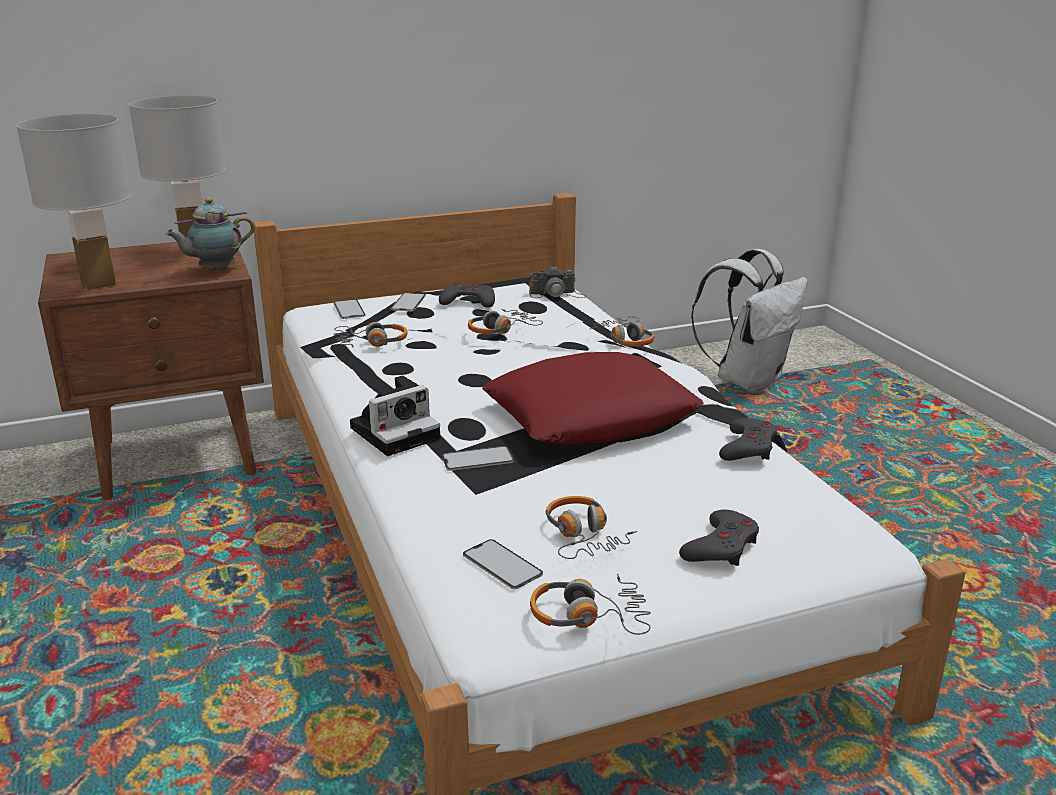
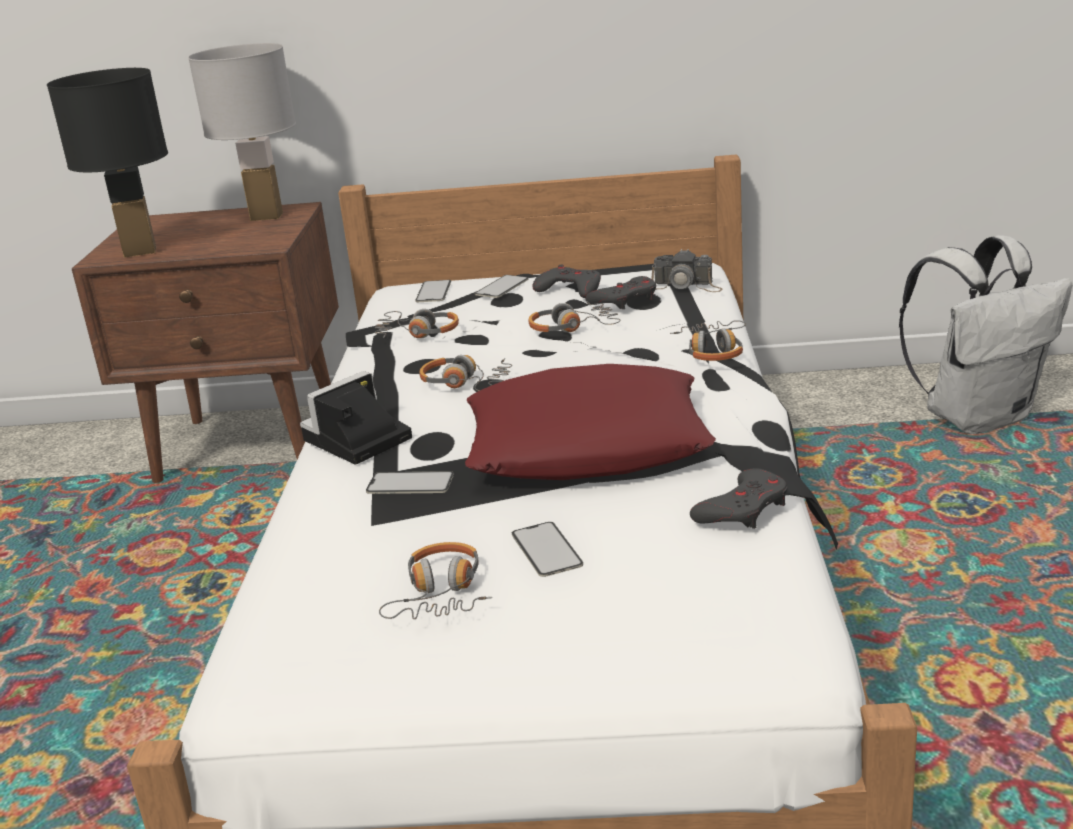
camera: 25 degrees right, 0 degrees up
(99, 284) = (141, 252): white table lamp -> black table lamp
(215, 270) = (261, 241): teapot -> none
(397, 432) = (355, 441): camera -> camera turned 150 degrees clockwise
(502, 564) = (324, 613): phone -> phone (546, 550)
(588, 616) = (360, 691): headphones -> headphones (465, 384)
(721, 546) = (591, 633): grey game controller -> grey game controller (625, 300)

